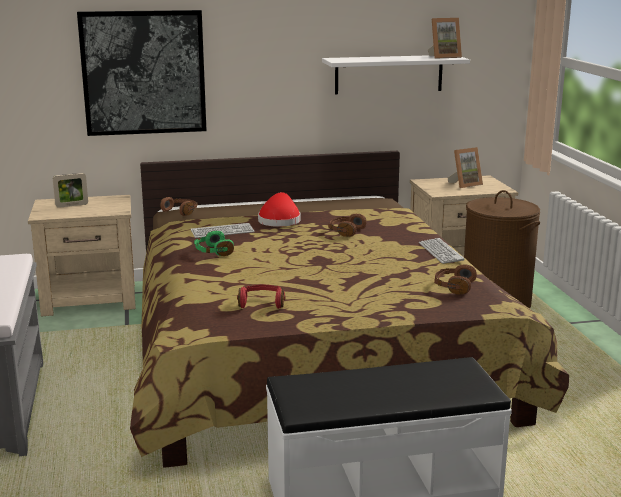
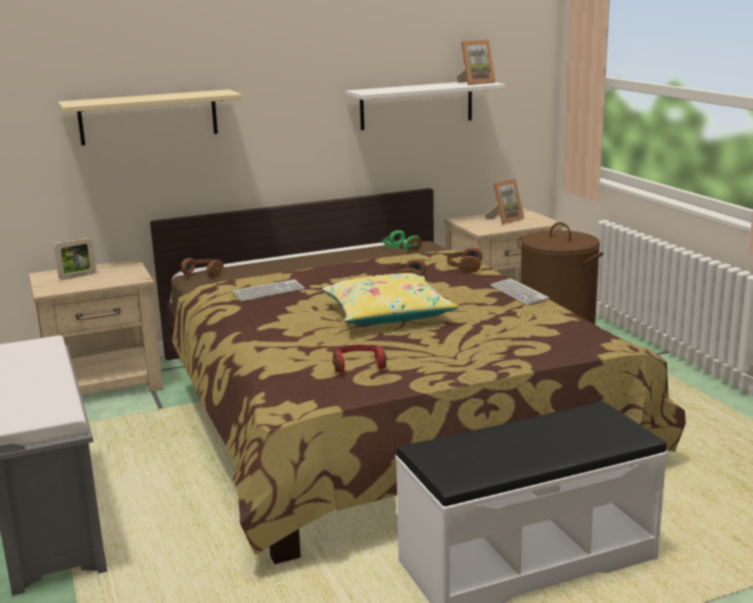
camera: 10 degrees left, 0 degrees up
(143, 73) = (148, 117): picture -> beige shelf
(213, 252) = (270, 314): green headphones -> green headphones (400, 249)
(279, 220) = (325, 274): red hat -> none
(312, 260) = (388, 314): none -> yellow pillow
(453, 286) = (553, 328): brown headphones -> brown headphones (464, 267)

